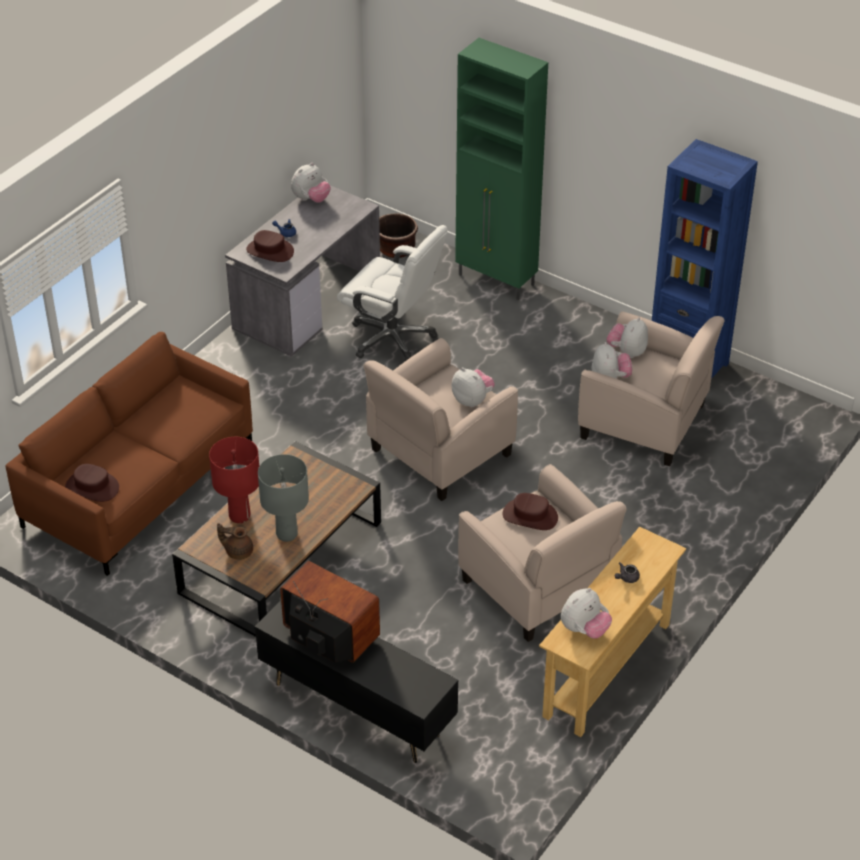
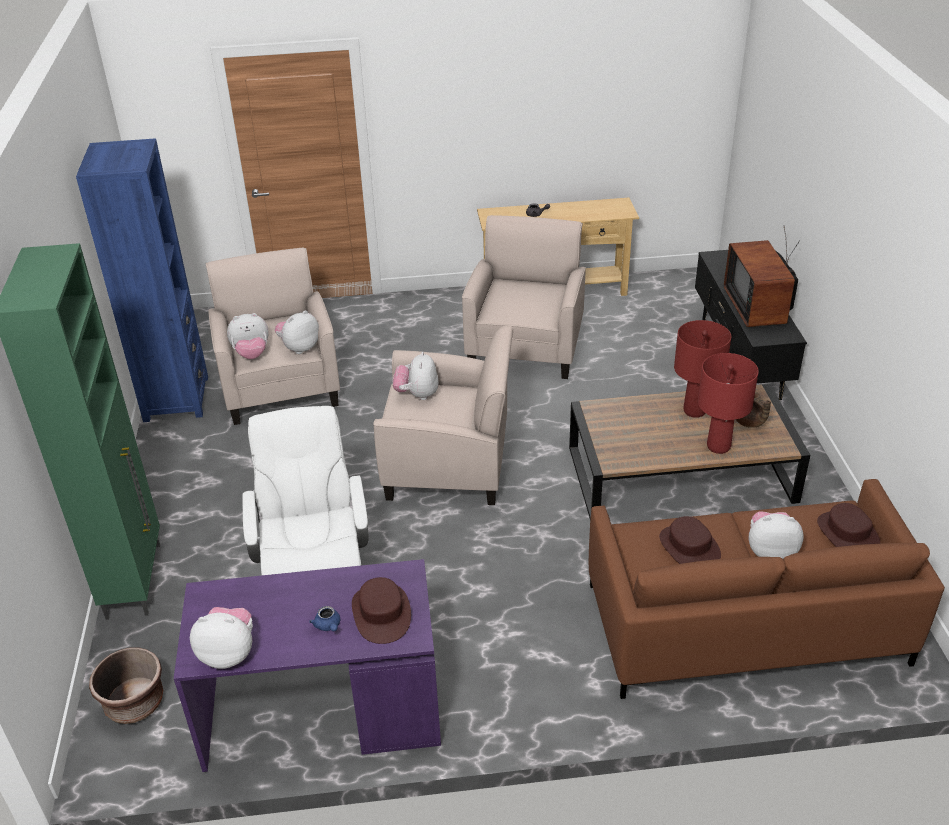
camera: 130 degrees left, 5 degrees down
(286, 534) = (695, 411): grey table lamp -> red table lamp
(307, 302) = (321, 711): grey desk -> purple desk
(530, 516) = (512, 305): brown hat -> brown hat (689, 548)
(584, 630) = (602, 209): plush toy -> plush toy (770, 552)

